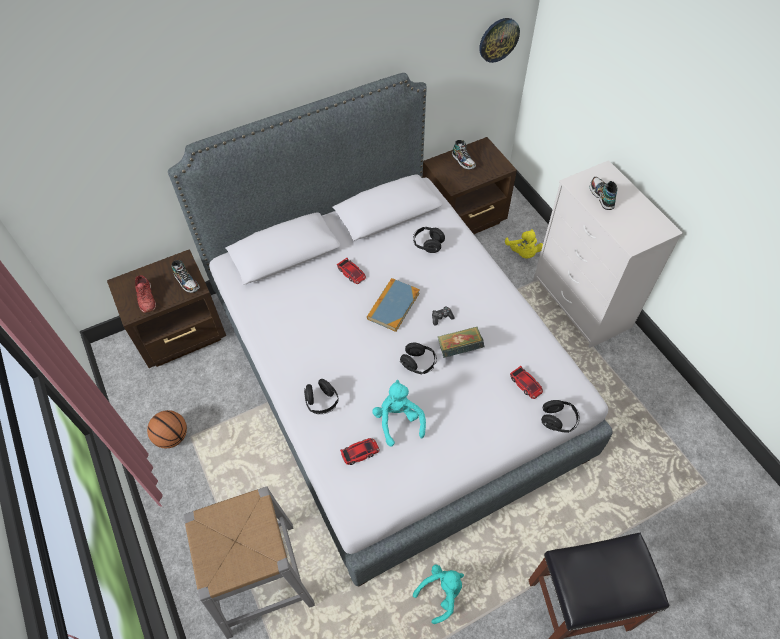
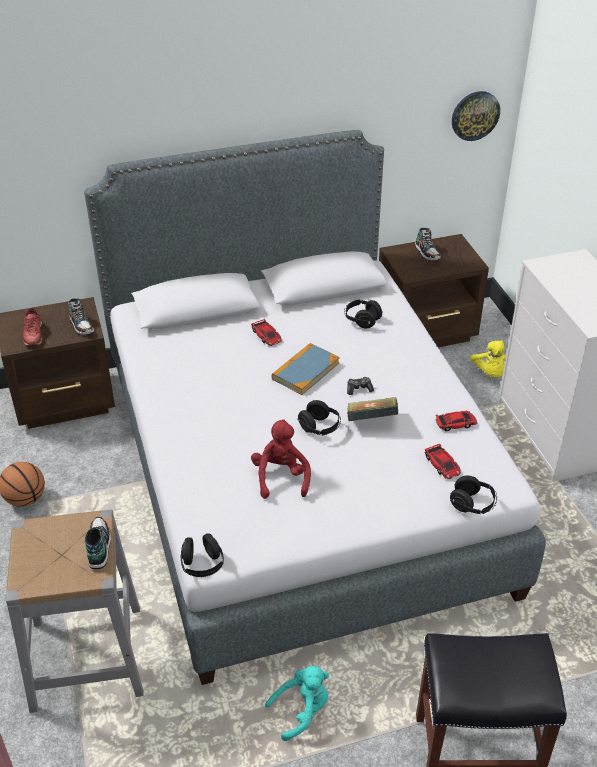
camera: 10 degrees right, 15 degrees down
(322, 402) = (198, 448): black headphones -> black headphones (202, 565)
(360, 452) = (228, 500): toy car -> toy car (456, 423)
(398, 420) = (281, 477): turquoise plush toy -> red plush toy
(601, 196) = (568, 280): shoe -> shoe (98, 547)

